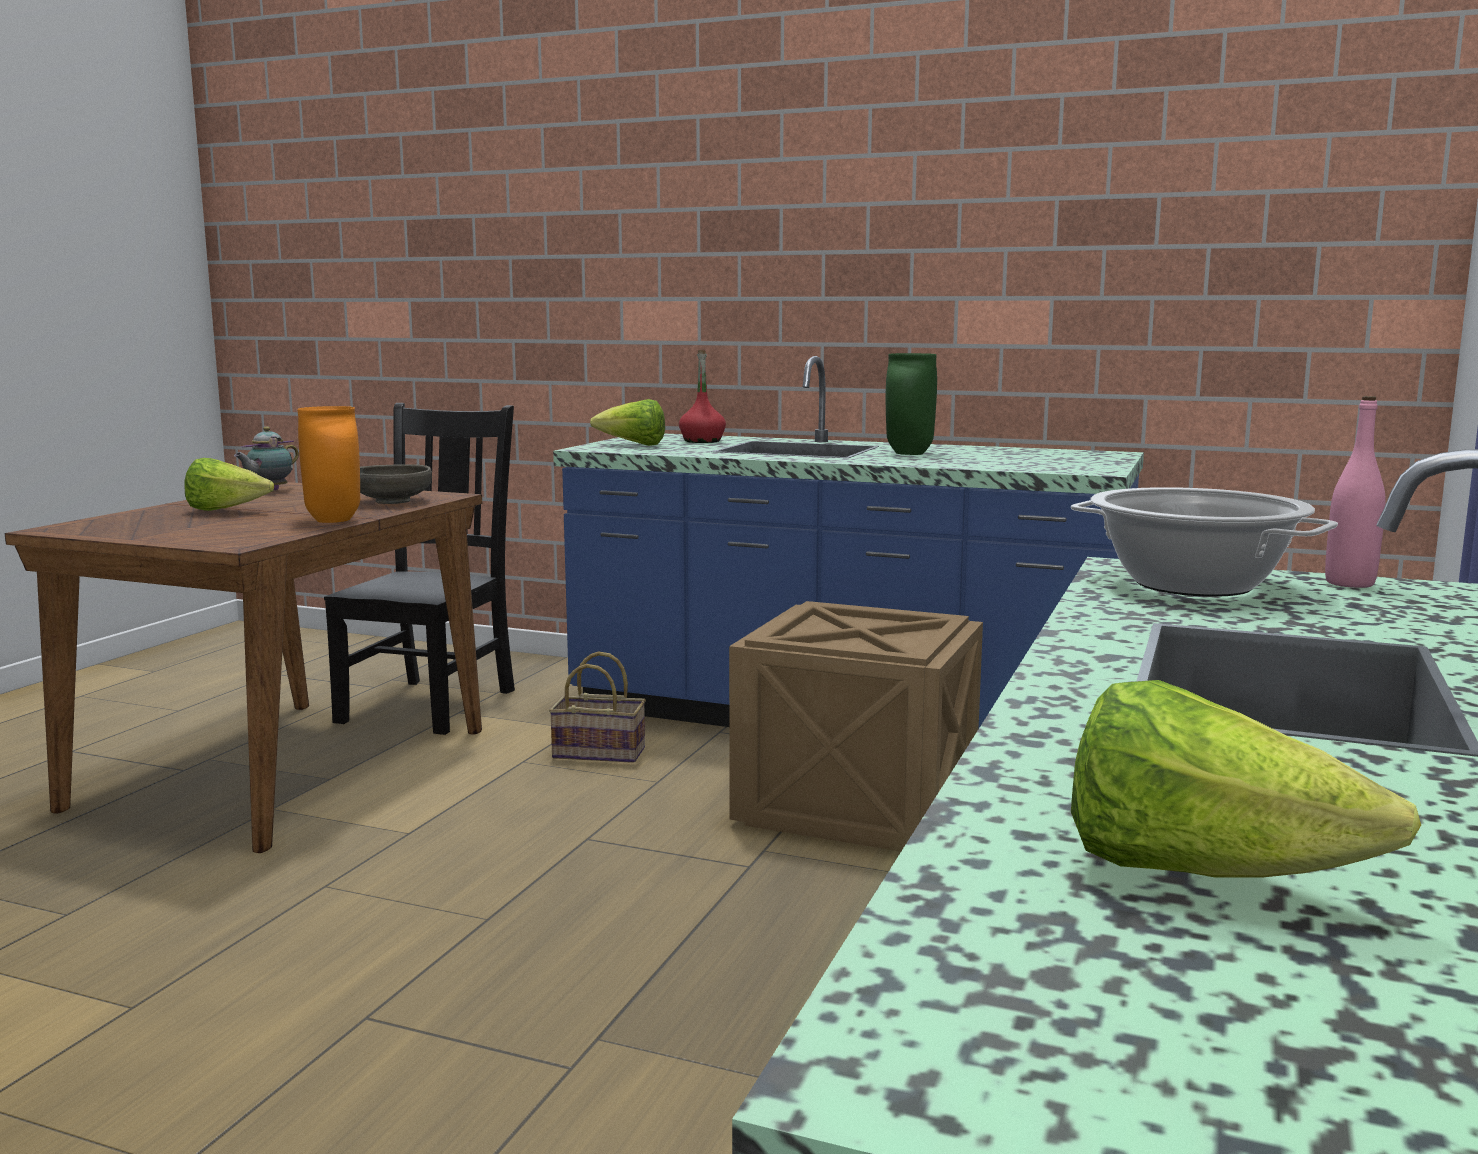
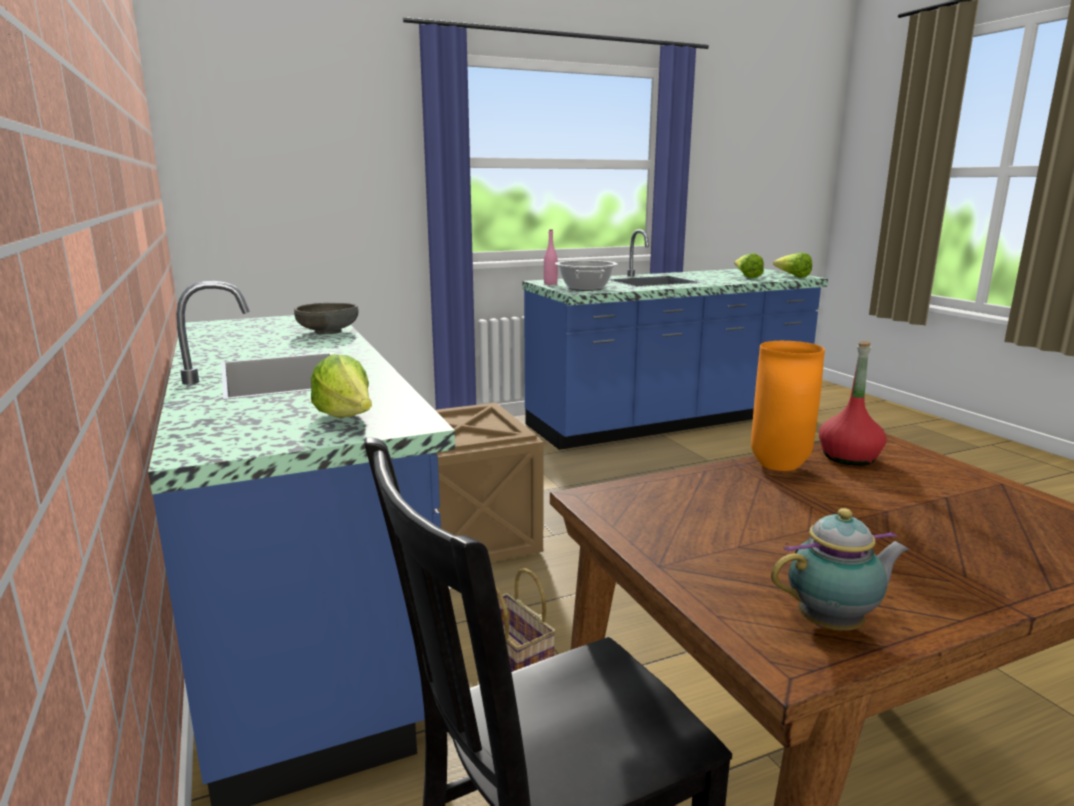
camera: 135 degrees left, 5 degrees up
(226, 511) = (907, 536): lettuce -> lettuce (793, 276)
(392, 501) = (677, 499): grey bowl -> grey bowl (328, 332)
(702, 441) = (255, 410): red bottle -> red bottle (849, 457)
(908, 453) = (276, 348): green vase -> none

